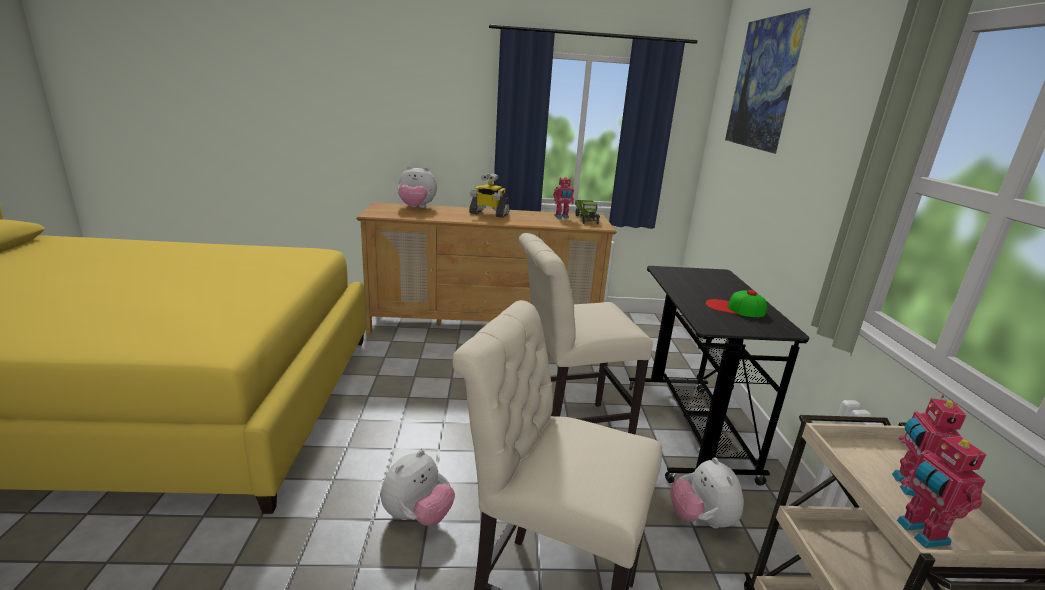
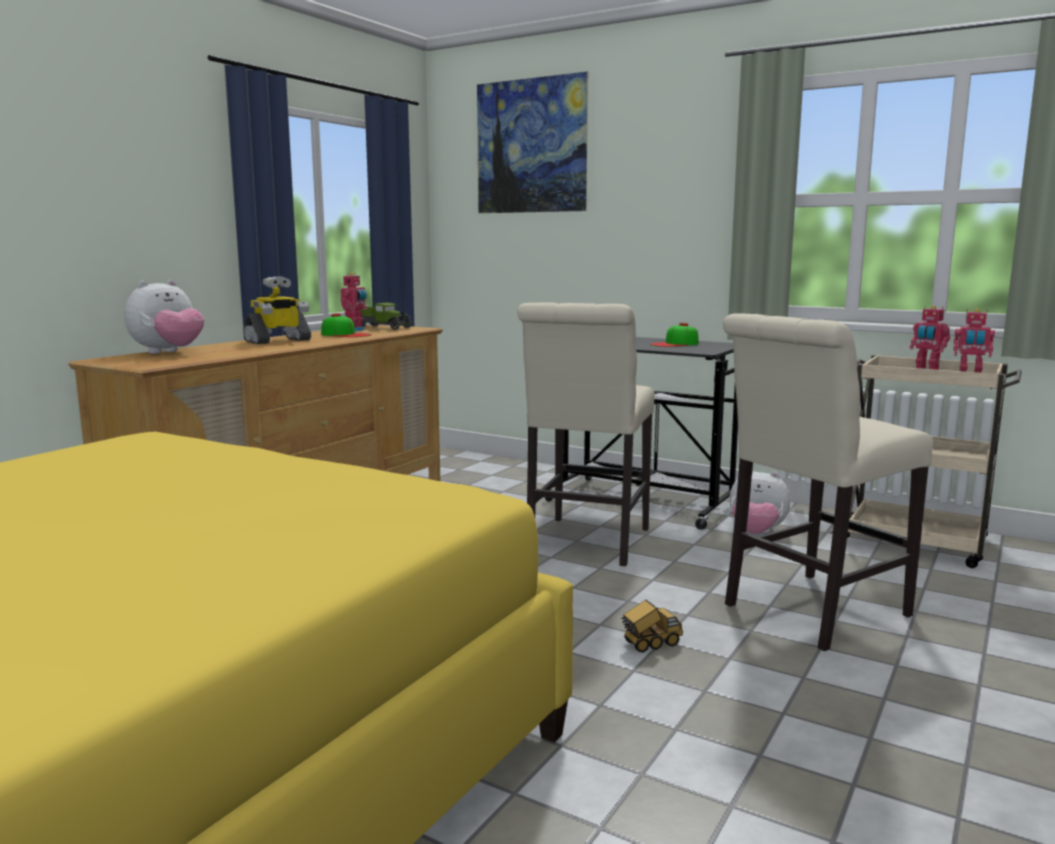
camera: 55 degrees left, 10 degrees down
(417, 516) = (650, 644): plush toy -> toy truck
(539, 219) = (346, 334): none -> cap

